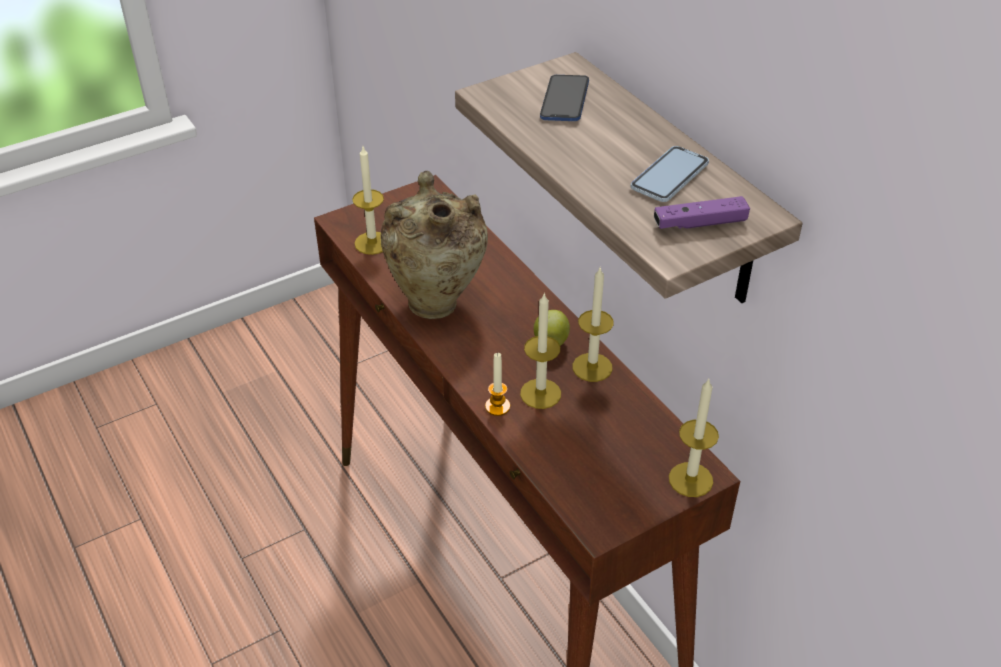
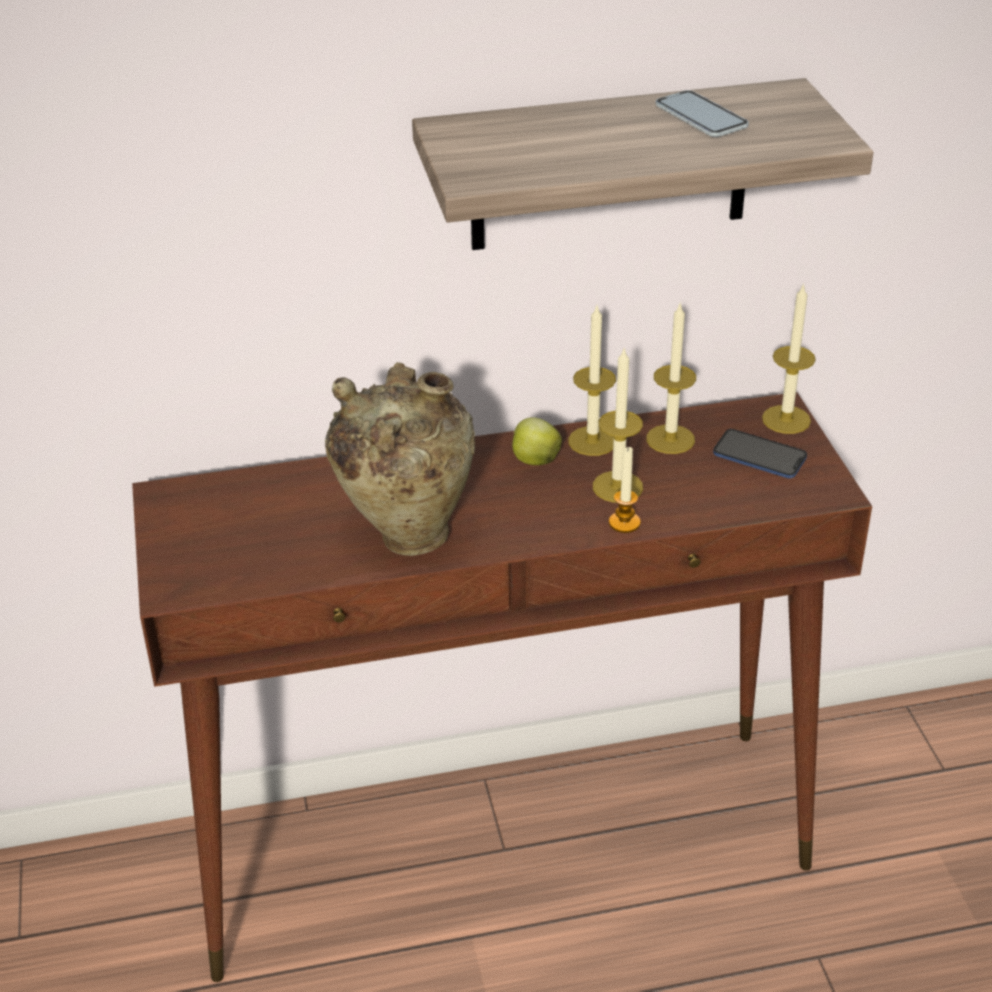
camera: 70 degrees left, 5 degrees down
(372, 243) = (246, 568): candle -> candle (670, 439)
(564, 100) = (518, 141): phone -> phone (759, 456)
(700, 223) = (789, 118): purple game controller -> none

